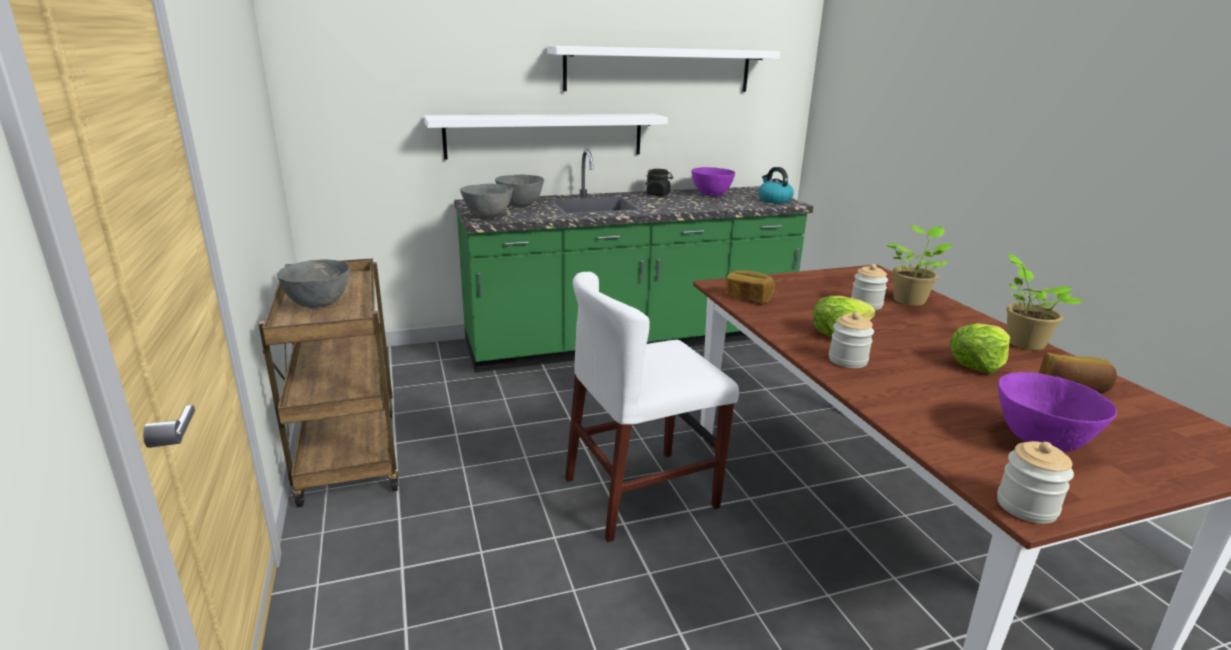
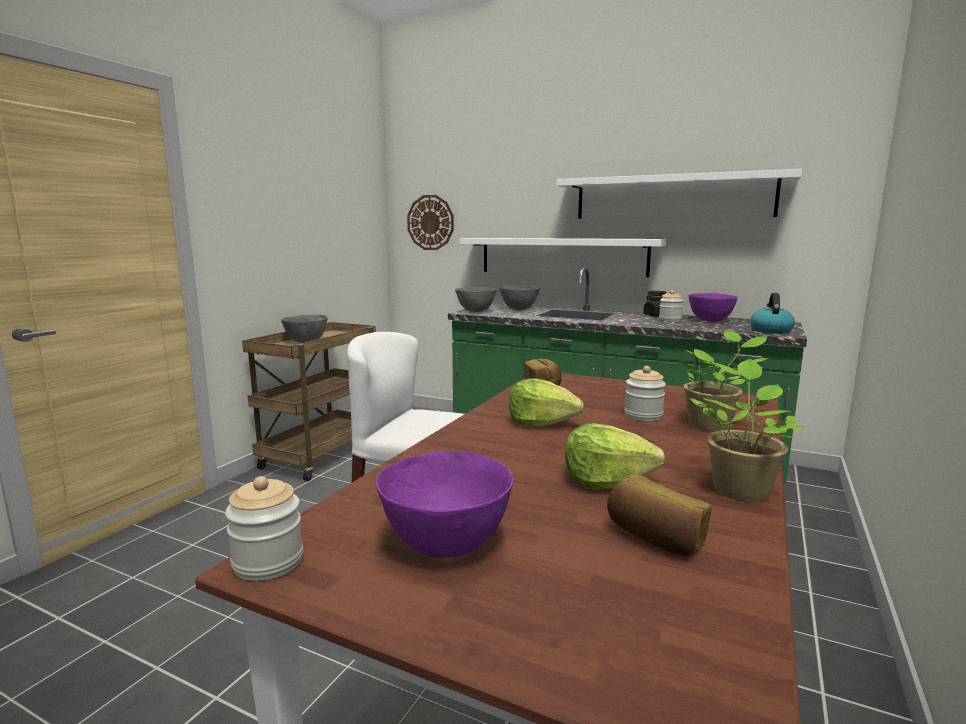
camera: 45 degrees right, 10 degrees down
(351, 94) = (430, 222): none -> wall clock
(847, 360) = (483, 437): jar -> jar (670, 320)

